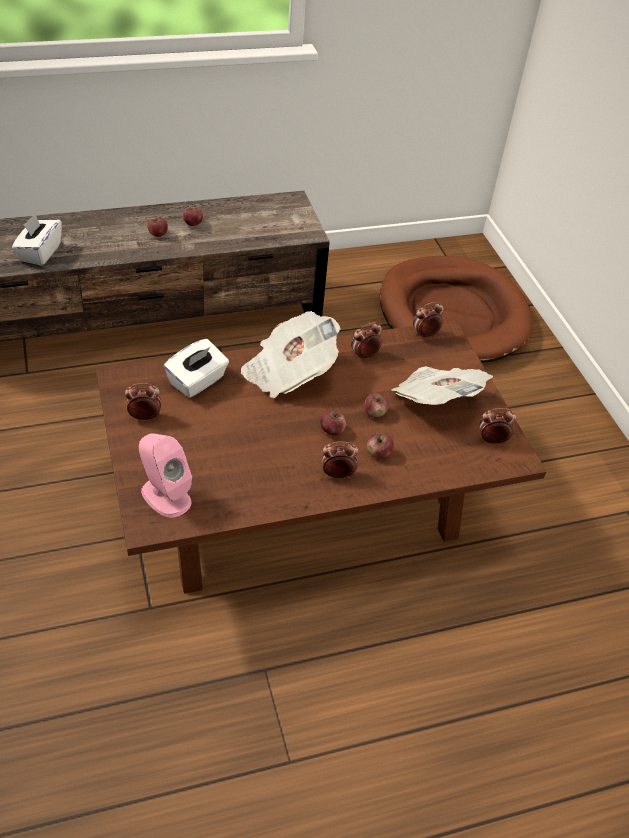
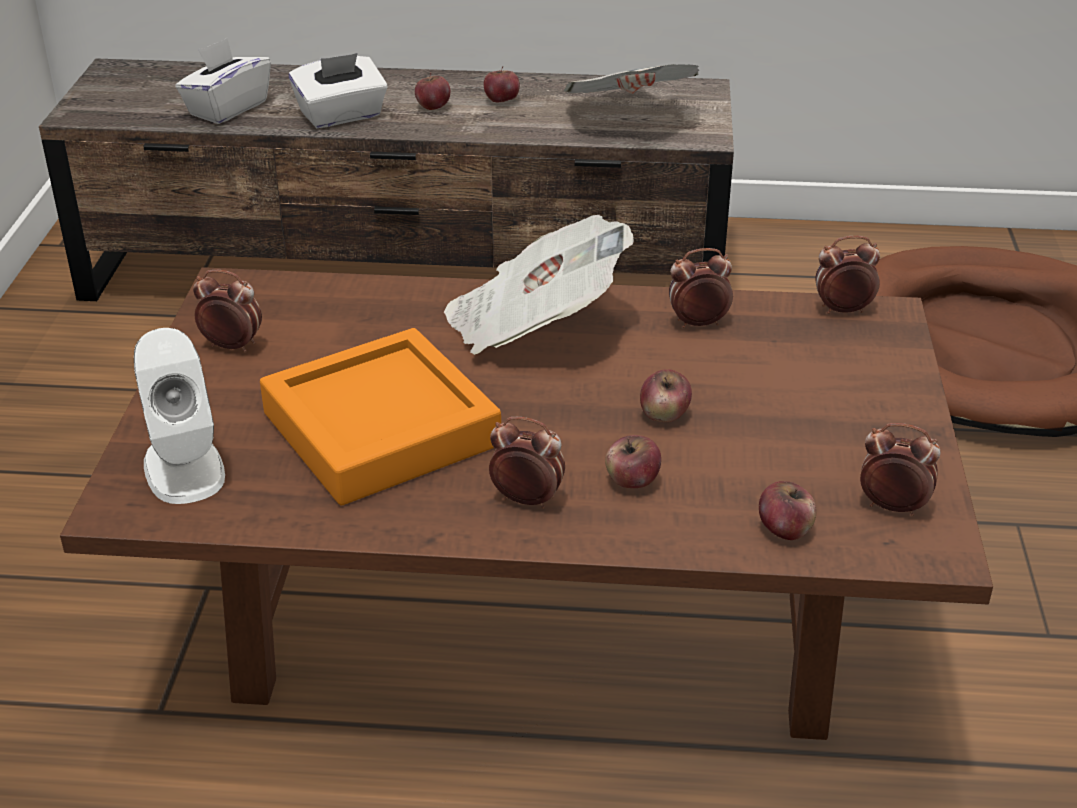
camera: 25 degrees right, 10 degrees down
(165, 496) = (184, 468): pink speaker -> white speaker
(197, 382) = (358, 312): white tissue box -> white tissue box (341, 116)
(249, 450) = (381, 429): none -> orange tray
(332, 430) = (560, 427): apple -> apple (785, 529)
(436, 401) = (805, 418): newspaper -> newspaper (628, 116)

